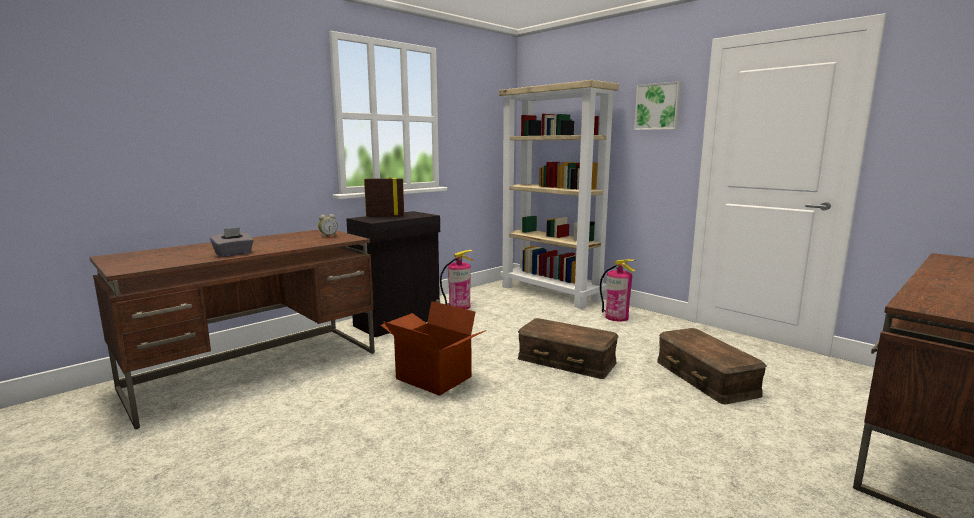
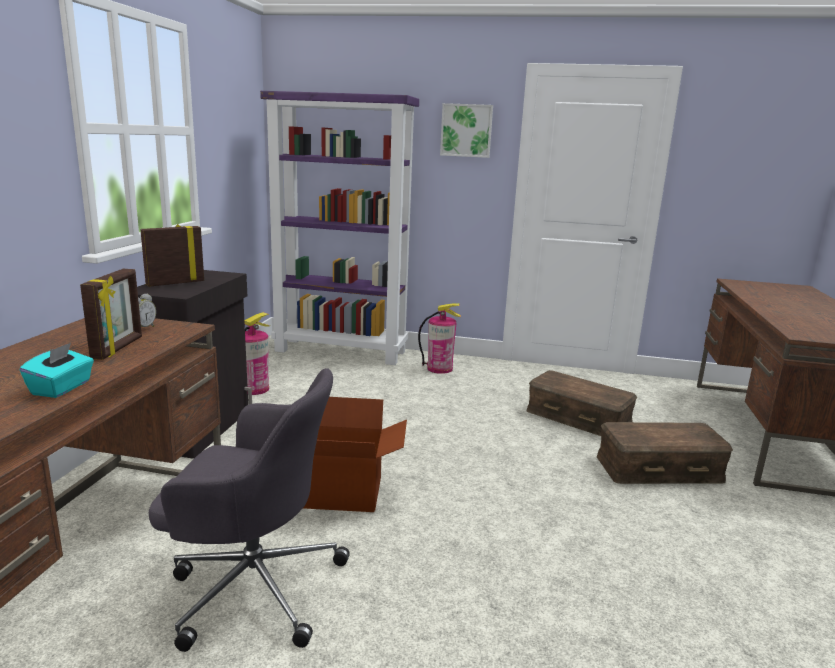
camera: 35 degrees left, 5 degrees up
(233, 254) = (62, 388): grey tissue box -> turquoise tissue box
(296, 242) = (118, 348): none -> picture frame
(318, 411) = (253, 585): none -> grey office chair
(551, 293) = (342, 351): beige bookcase -> purple bookcase
(567, 360) = (450, 430): brown storage box -> brown storage box (658, 468)

